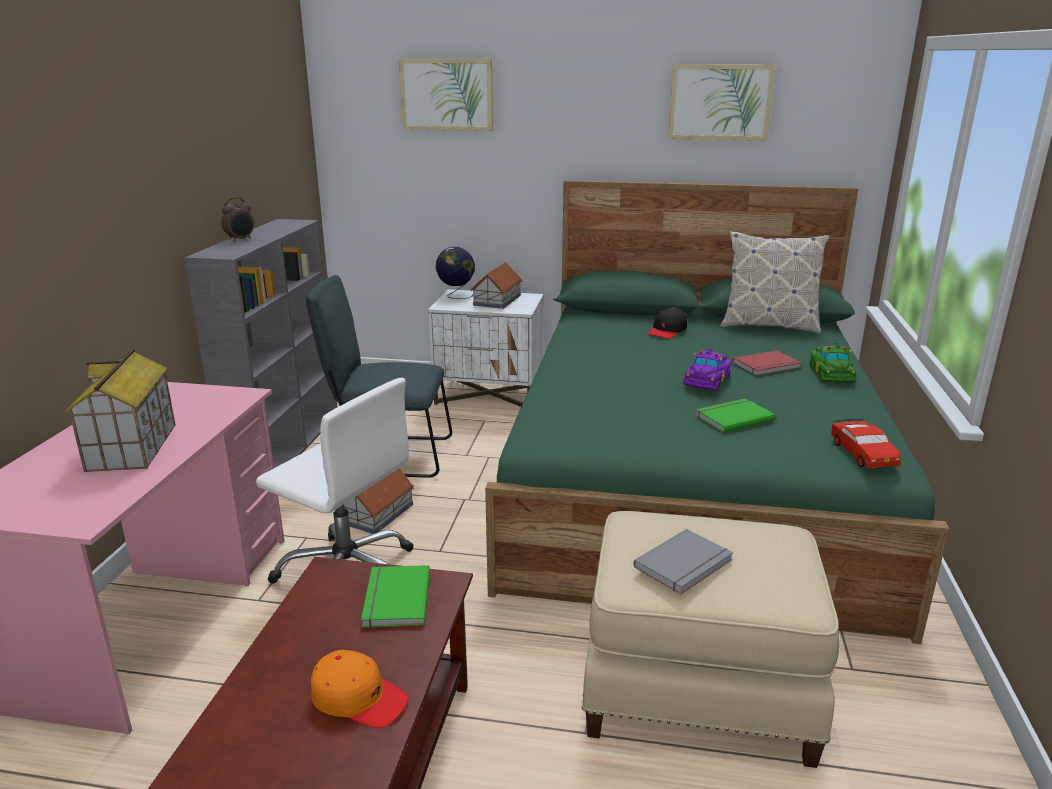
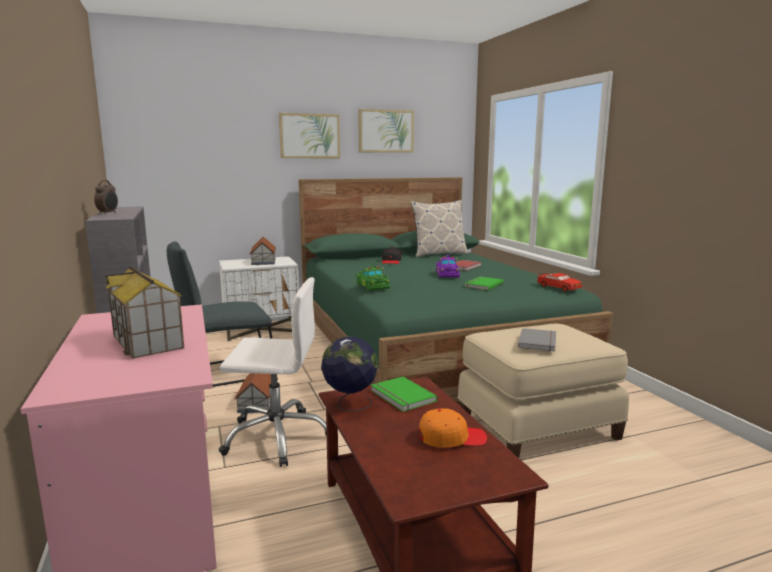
camera: 30 degrees left, 10 degrees down
(447, 94) = (213, 124): picture -> picture (309, 136)
(456, 296) = (231, 262): globe -> globe (350, 405)
(831, 373) = (498, 266): green toy car -> green toy car (372, 286)

